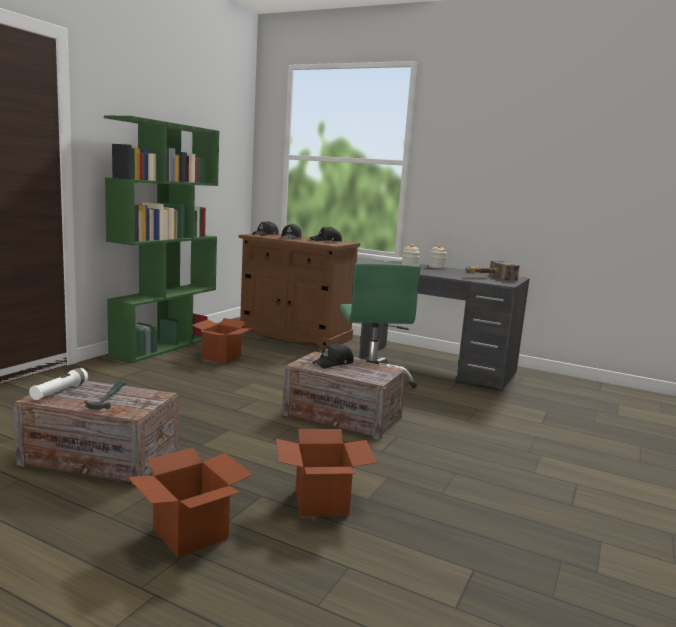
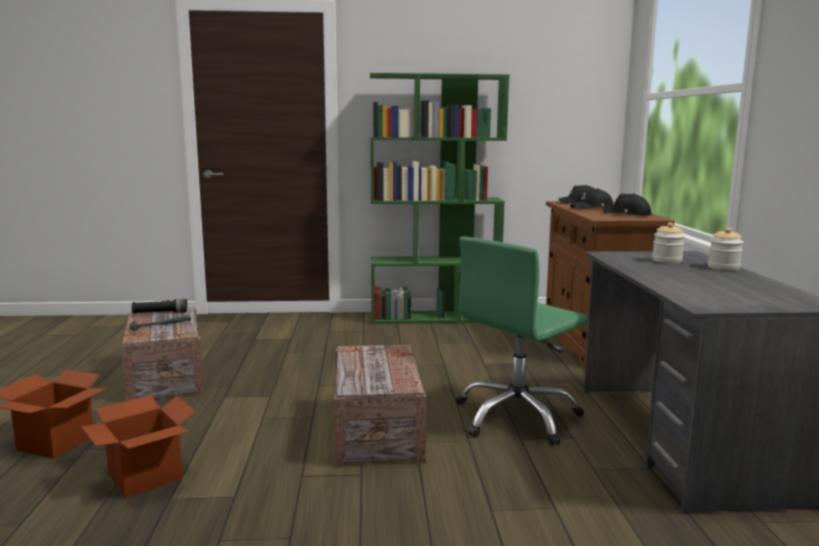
camera: 60 degrees right, 0 degrees up
(59, 391) = (160, 313): white flashlight -> black flashlight
(221, 357) = (447, 341): cardboard box -> none
(333, 363) = (379, 359): black cap -> none
(487, 277) = (731, 293): hammer -> none

